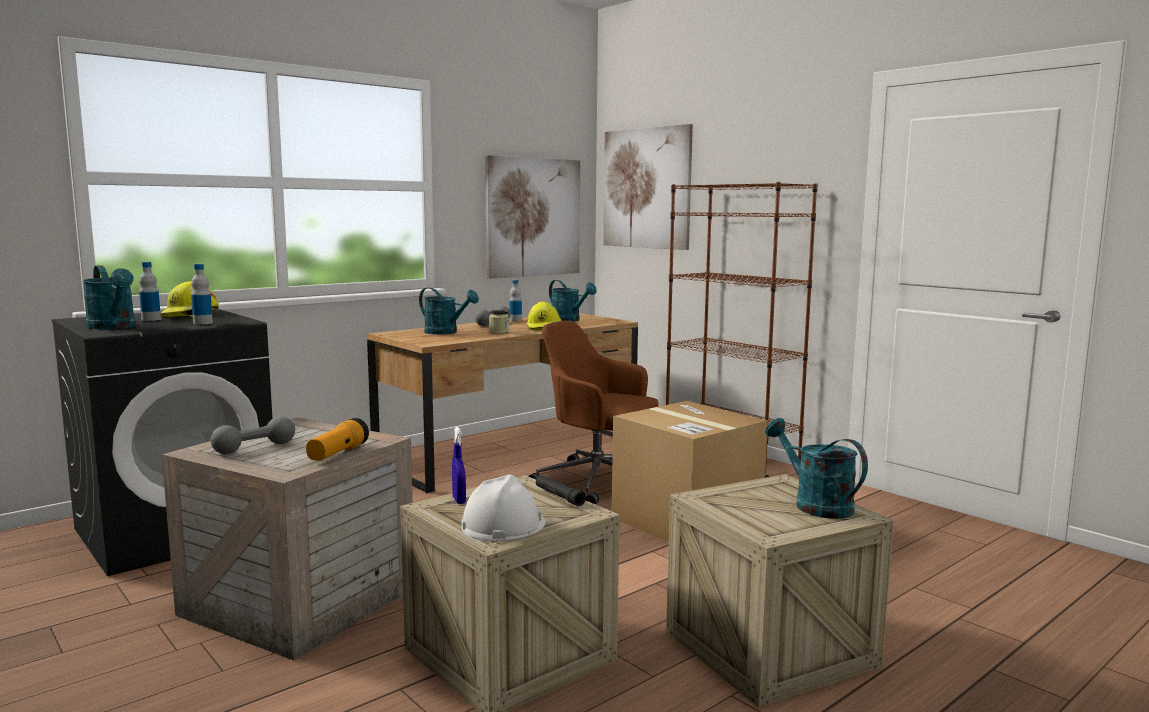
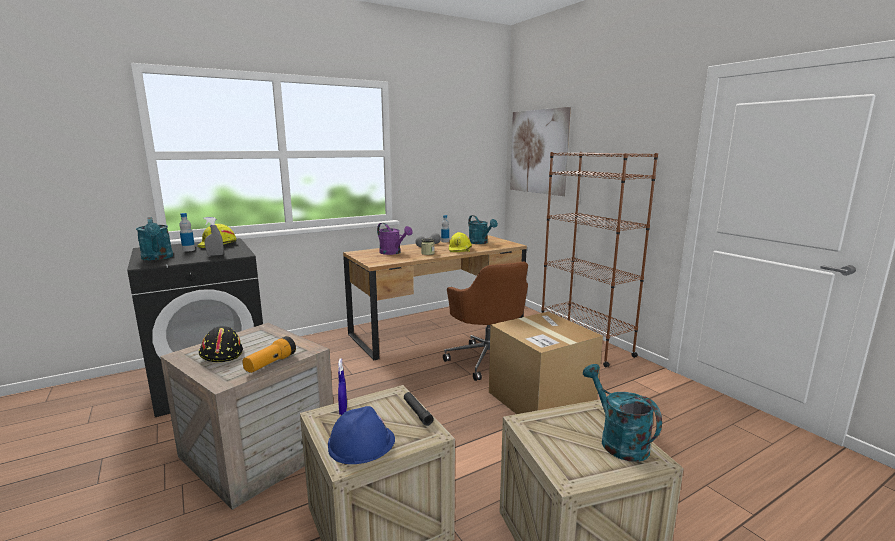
camera: 10 degrees right, 5 degrees up
(203, 323) = (215, 255): bottle -> grey spray bottle
(254, 448) = (221, 354): grey dumbbell -> black hard hat
(446, 332) = (393, 253): turquoise watering can -> purple watering can
(503, 524) = (361, 443): white hard hat -> blue hard hat
(533, 217) = (461, 171): picture -> none
(597, 483) = (488, 359): brown office chair -> brown office chair turned 150 degrees counterclockwise

